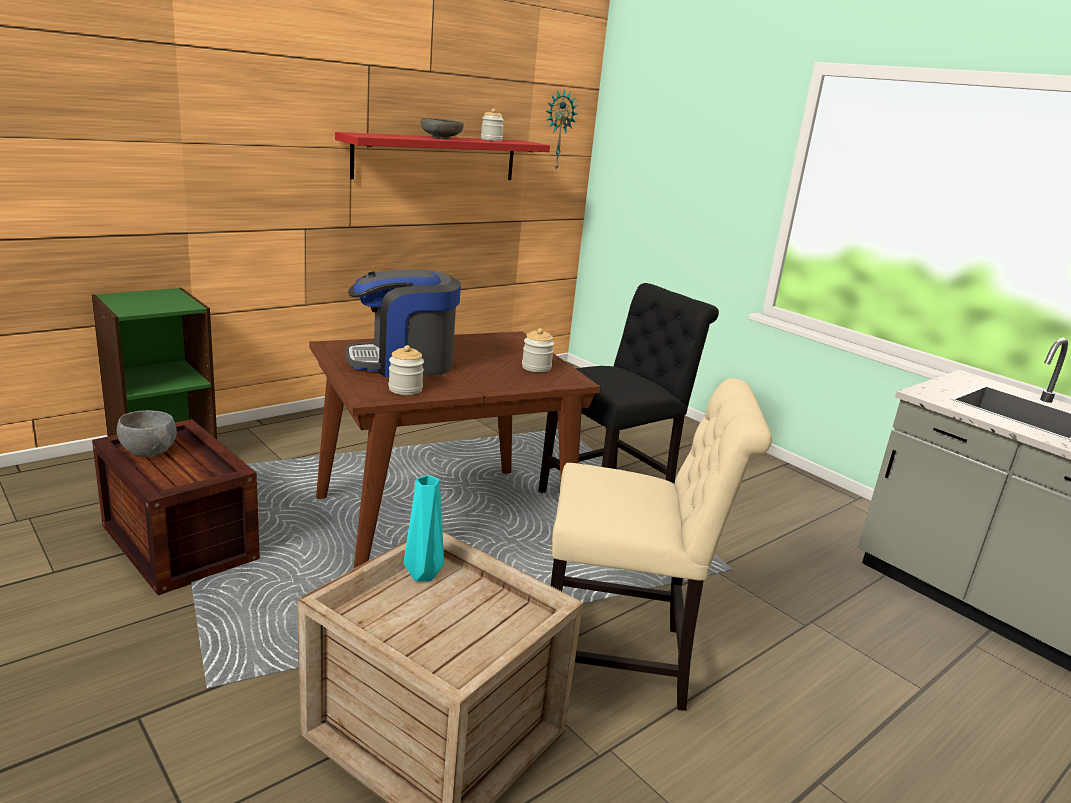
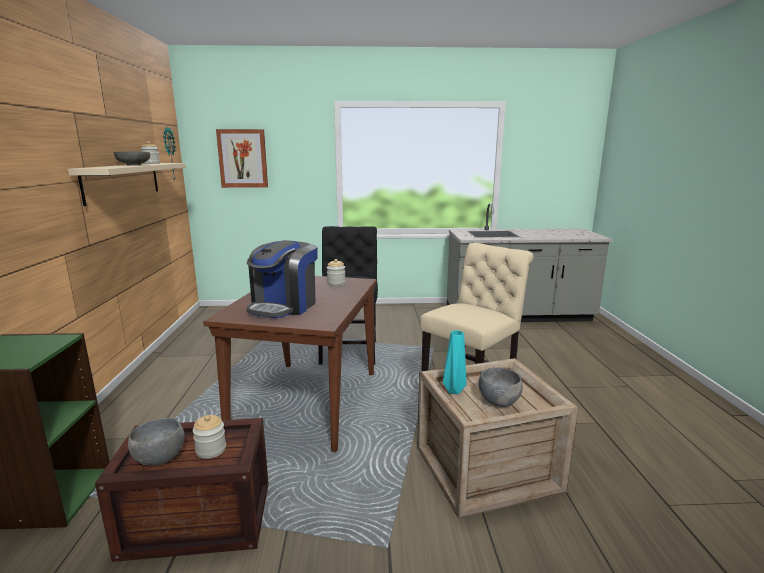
camera: 50 degrees left, 5 degrees down
(405, 389) = (325, 314): jar -> jar (211, 450)
(427, 624) = (498, 402): none -> grey bowl
(437, 158) = (123, 181): red shelf -> beige shelf
(660, 151) = (243, 158): none -> picture

